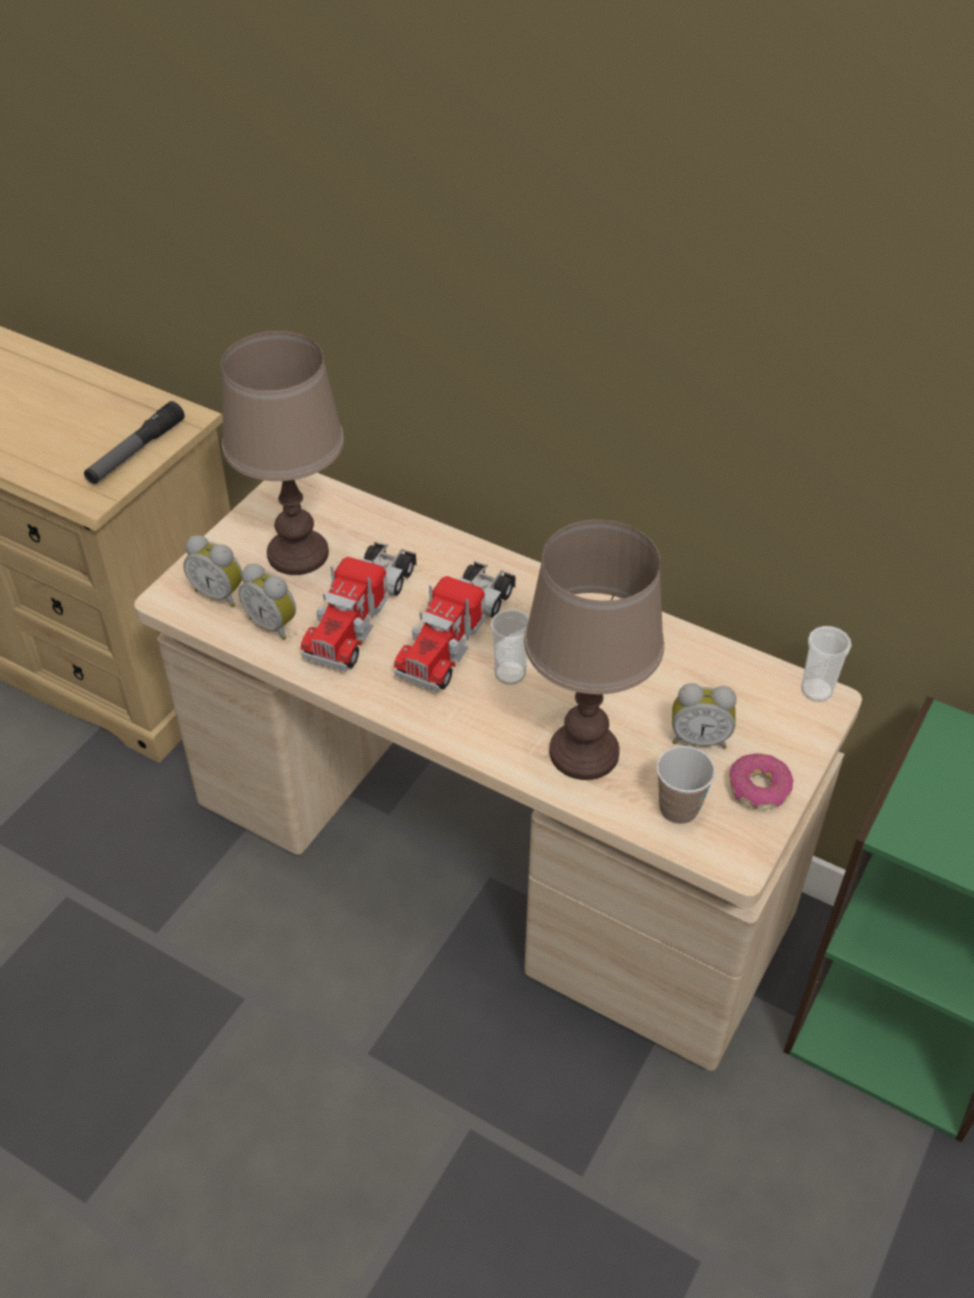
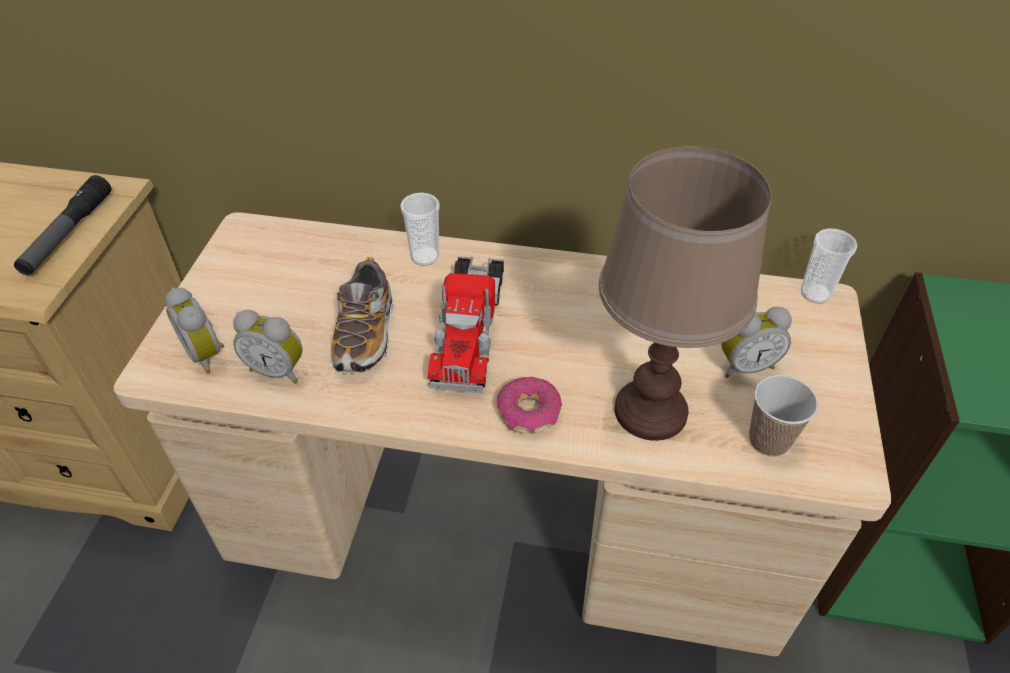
camera: 20 degrees left, 0 degrees up
(220, 593) = (208, 354): alarm clock -> alarm clock turned 45 degrees clockwise
(297, 553) = (275, 294): brown table lamp -> none
(361, 613) = (365, 334): toy truck -> shoe
(510, 673) = (539, 354): cup -> cup (424, 256)
(758, 789) = (825, 398): donut -> donut (528, 413)

